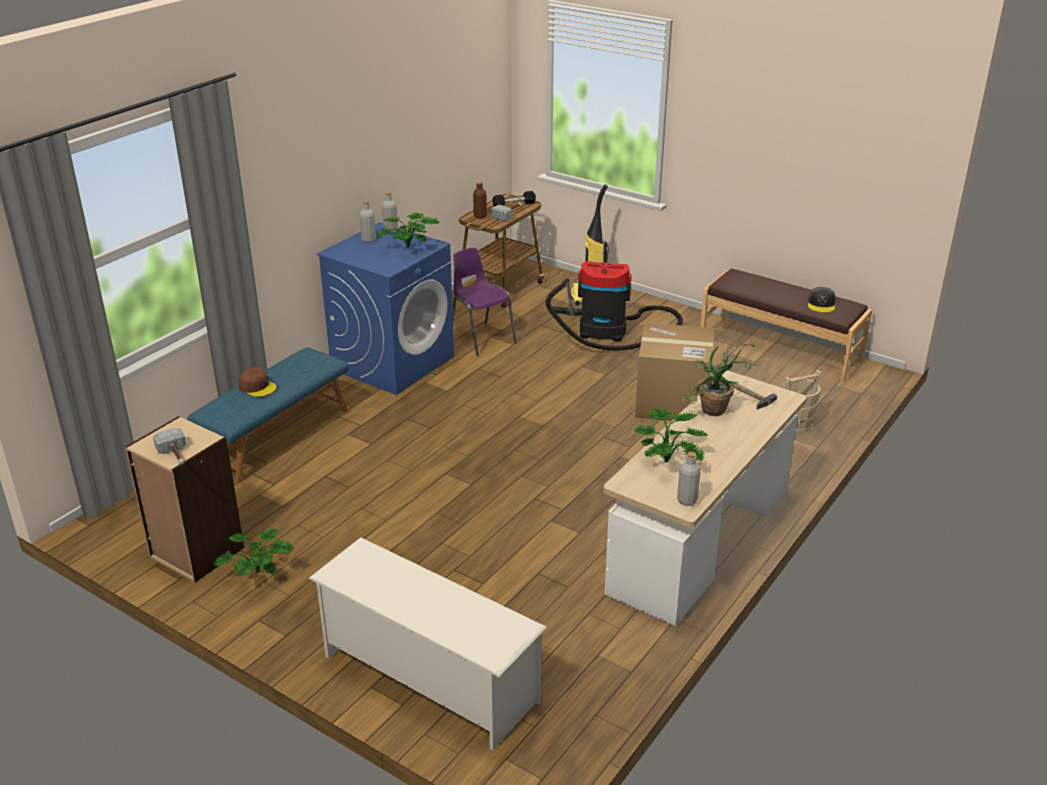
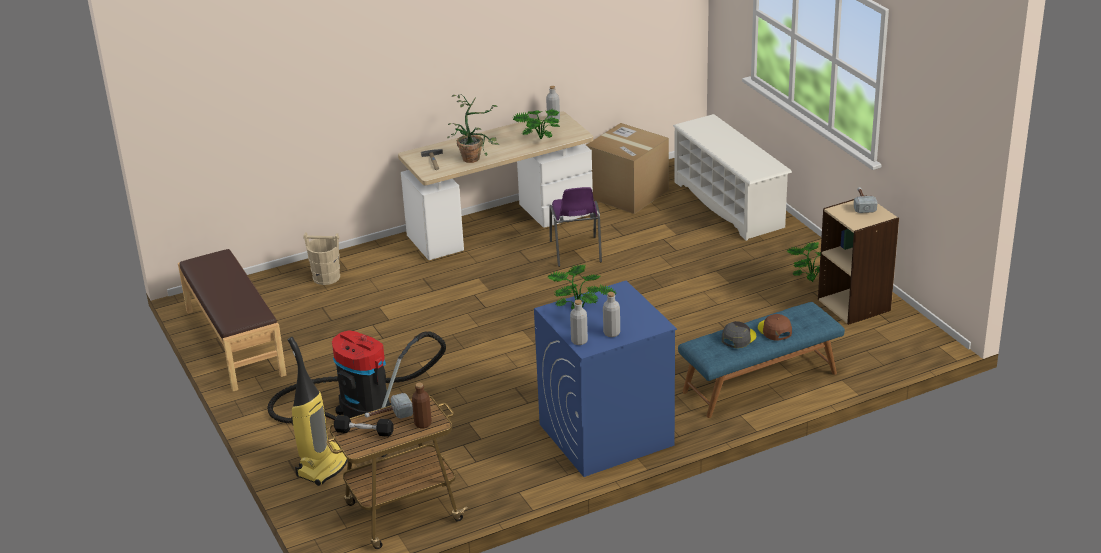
camera: 150 degrees left, 0 degrees up
(481, 338) = (492, 439): purple chair -> purple chair (576, 252)
(672, 402) = (395, 320): cardboard box -> cardboard box (627, 193)
(821, 304) = (216, 270): grey cap -> grey cap (738, 338)

